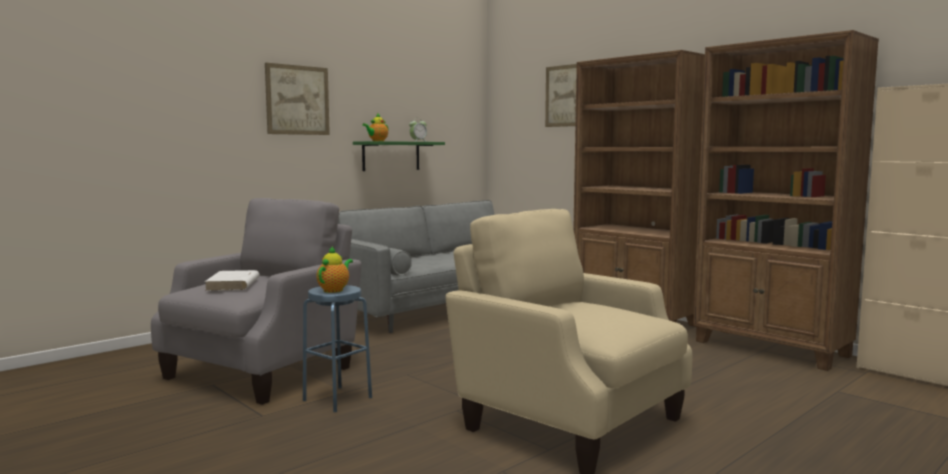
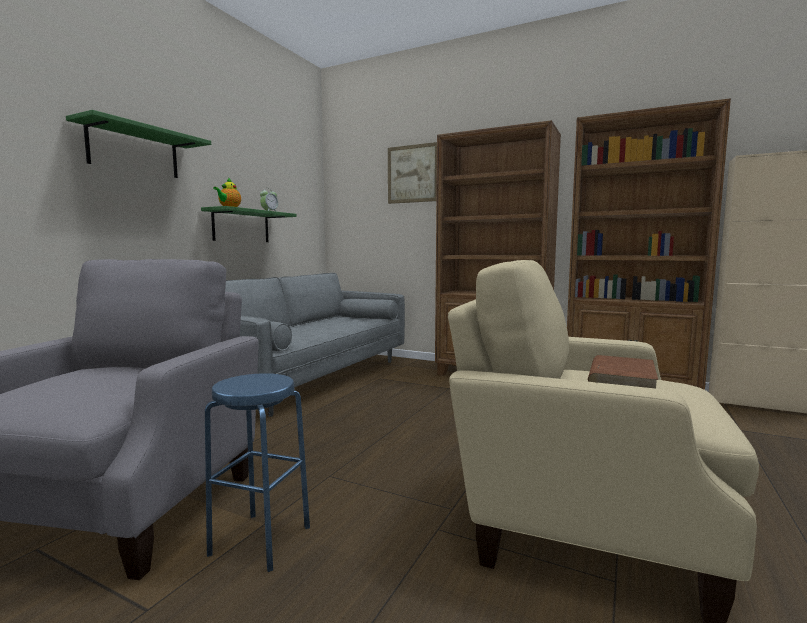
camera: 20 degrees left, 0 degrees up
(233, 284) = (67, 387): white book -> none
(297, 100) = (134, 151): picture -> green shelf
(334, 290) = (255, 384): teapot -> none
(604, 309) = (621, 378): none -> brown book

